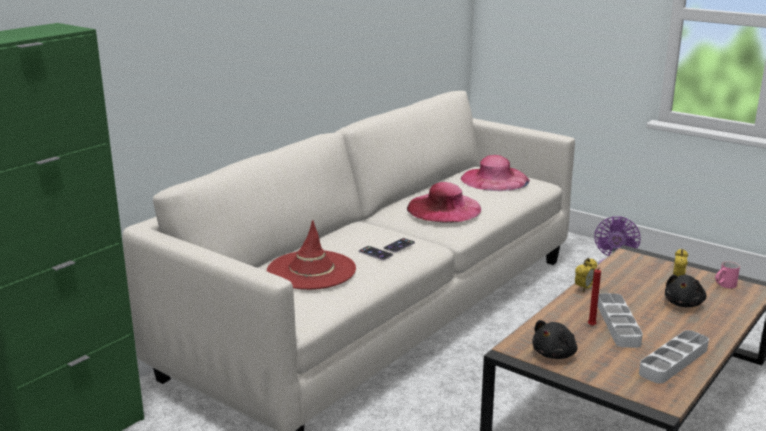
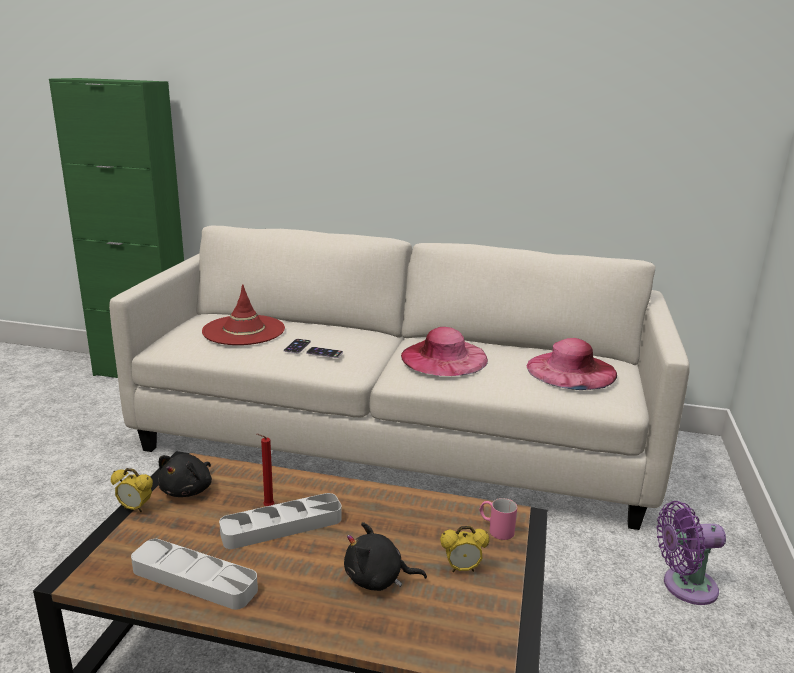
camera: 65 degrees right, 0 degrees up
(555, 354) = (188, 490): black plush toy -> black plush toy turned 90 degrees counterclockwise
(584, 289) = (370, 491): alarm clock -> alarm clock (135, 508)
(724, 285) = (475, 620): pink mug -> pink mug (495, 529)

